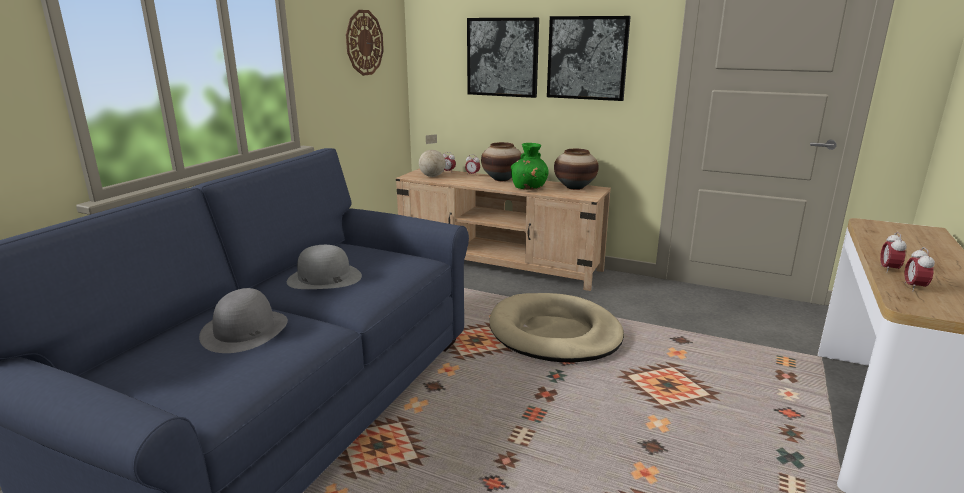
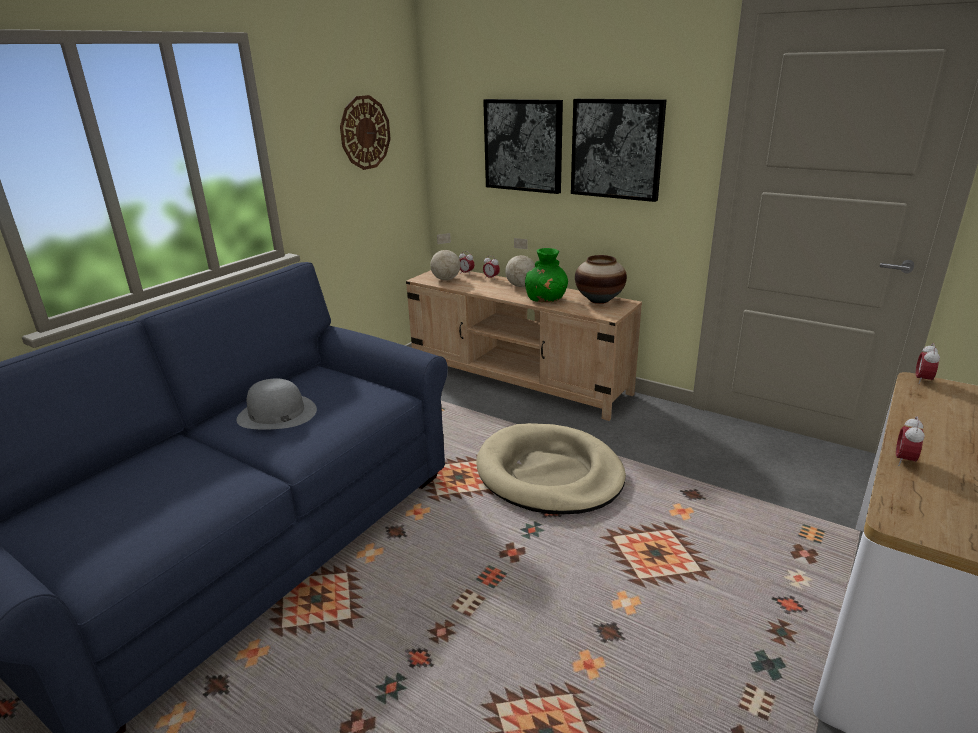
camera: 10 degrees right, 5 degrees up
(245, 330) = (170, 478): grey hat -> none
(501, 179) = (520, 286): vase -> globe
(914, 287) = (922, 492): alarm clock -> alarm clock (922, 380)

